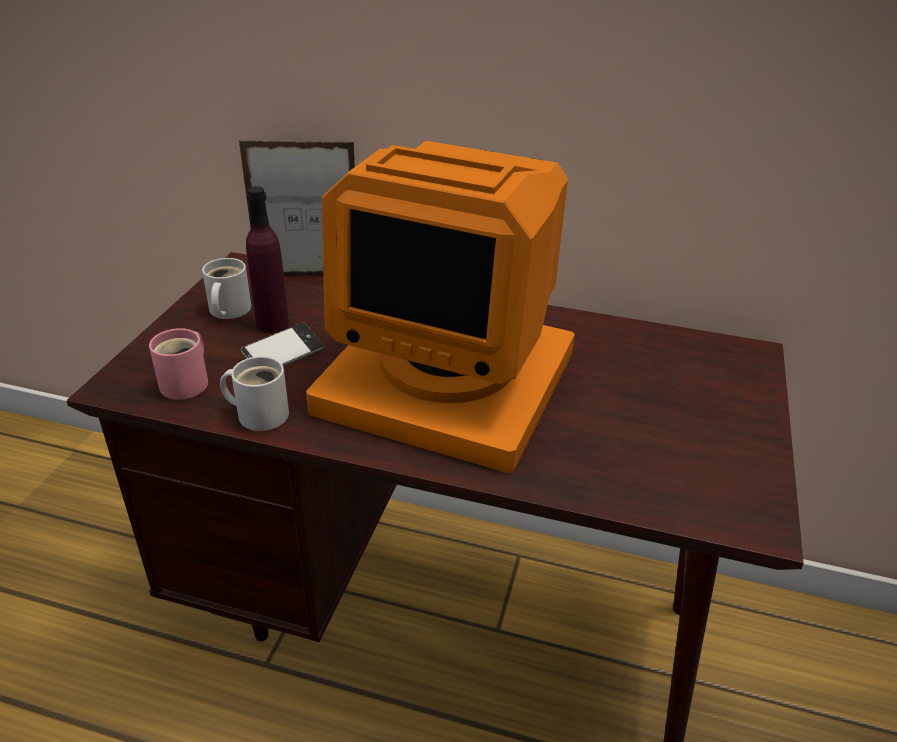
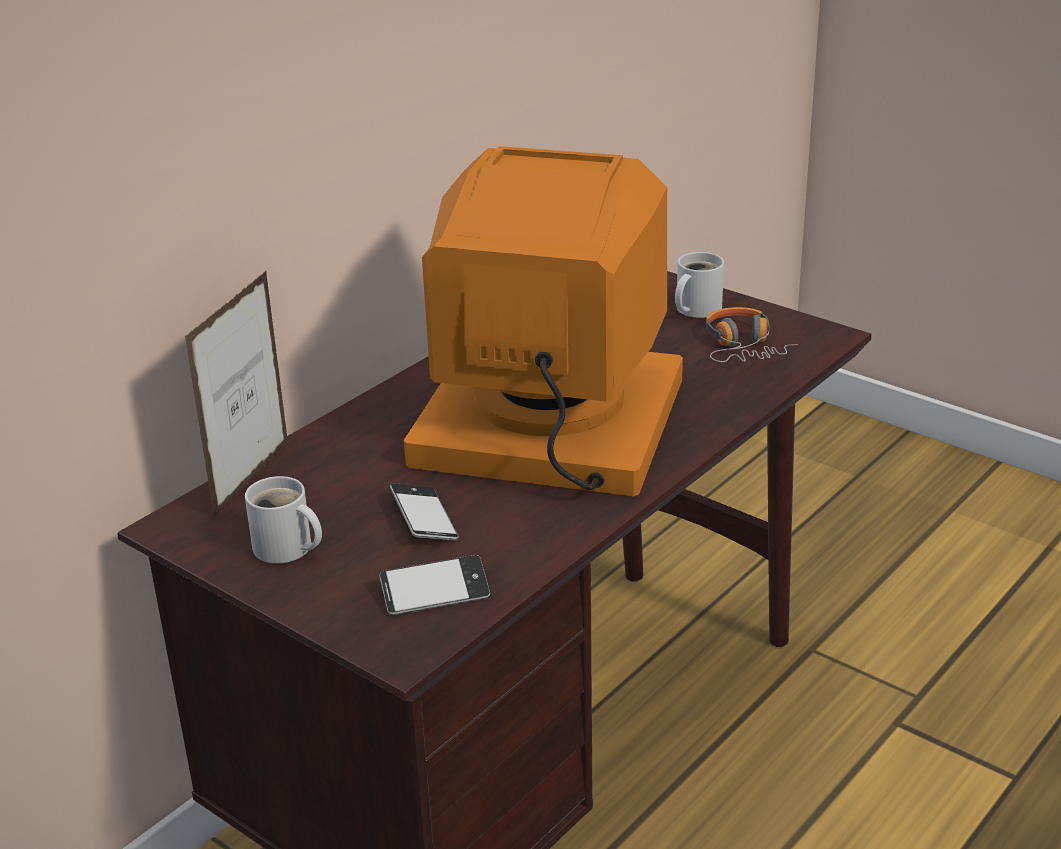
camera: 65 degrees left, 5 degrees down
(188, 382) = (435, 593): pink mug -> phone
(259, 413) = (531, 548): white mug -> white mug (694, 309)
(272, 324) = (348, 519): purple bottle -> none
(450, 378) = (546, 424): monitor -> monitor turned 120 degrees counterclockwise
(678, 464) = (743, 347): none -> headphones

